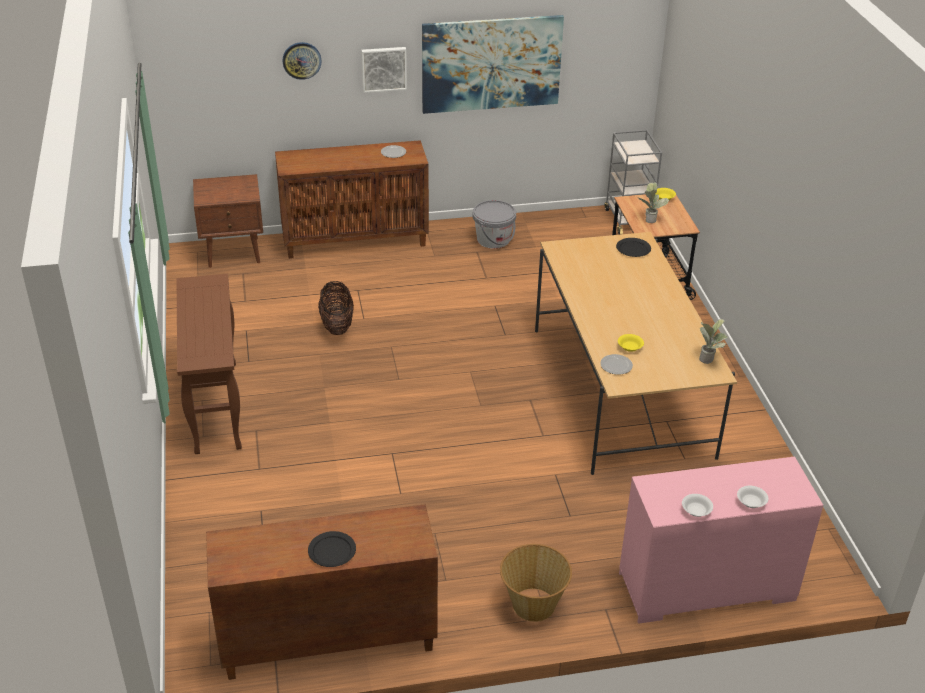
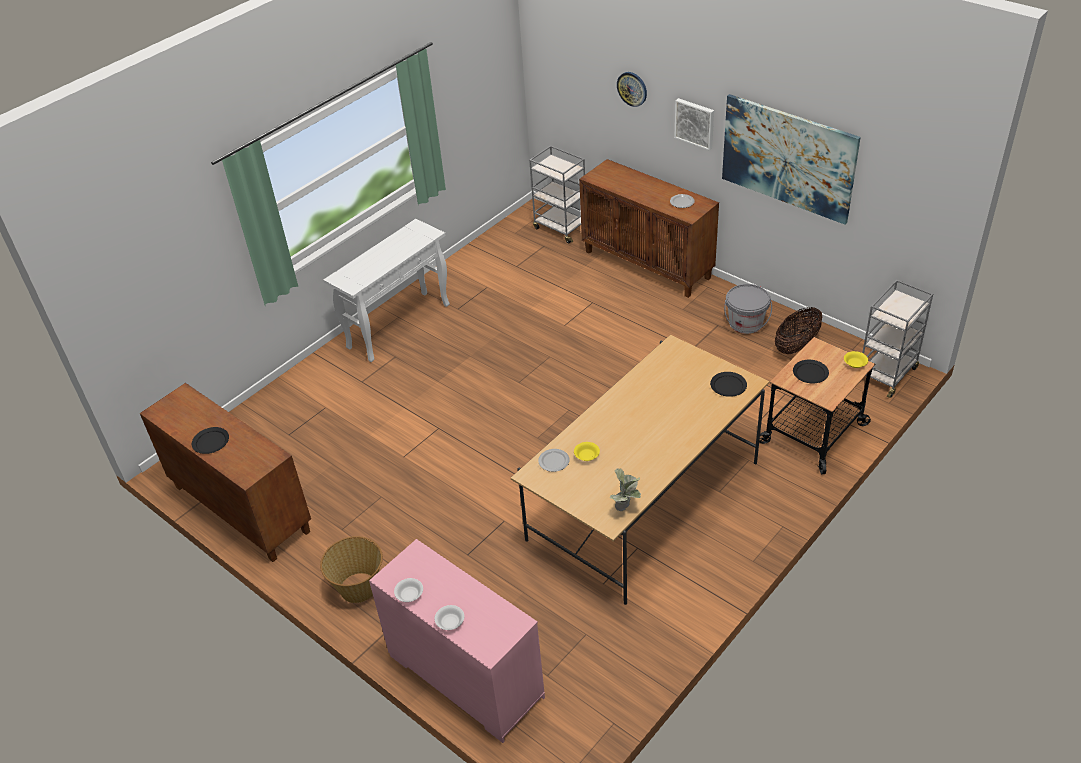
camera: 55 degrees right, 5 degrees up
(215, 406) = (399, 325): brown console table -> white console table
(234, 252) = (561, 228): brown nightstand -> grey cart
(337, 325) = (542, 318): basket -> basket (796, 345)
(650, 218) = (810, 373): potted plant -> black plate

